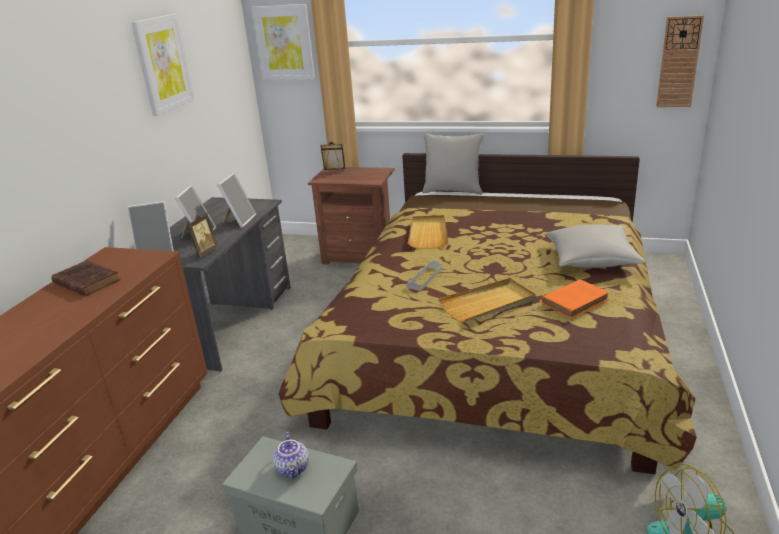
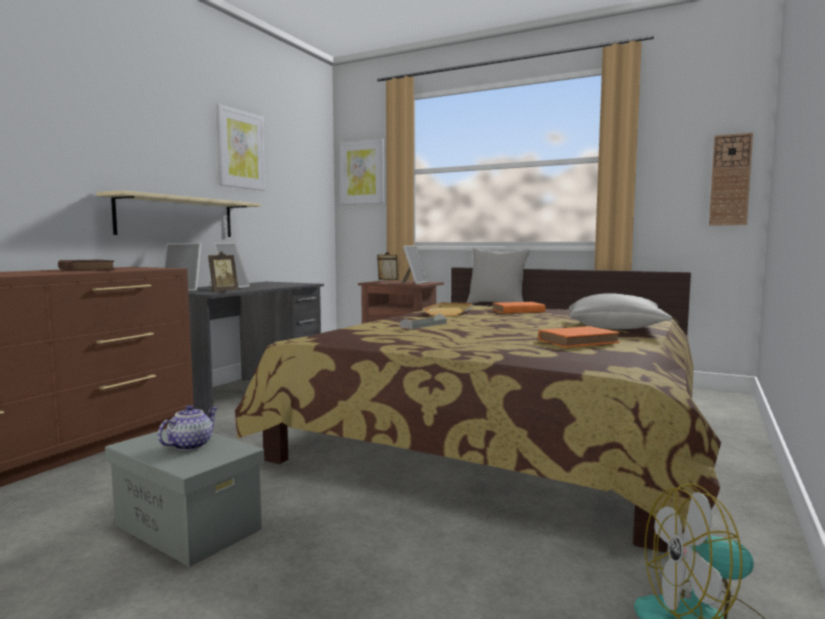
camera: 10 degrees right, 20 degrees down
(126, 172) = (177, 217): none -> beige shelf
(239, 221) = (274, 286): picture frame -> picture frame (414, 283)
(293, 468) = (190, 445): teapot -> teapot turned 150 degrees counterclockwise
(488, 222) = (516, 311): none -> orange book
(488, 303) = (477, 337): beige tray -> none

